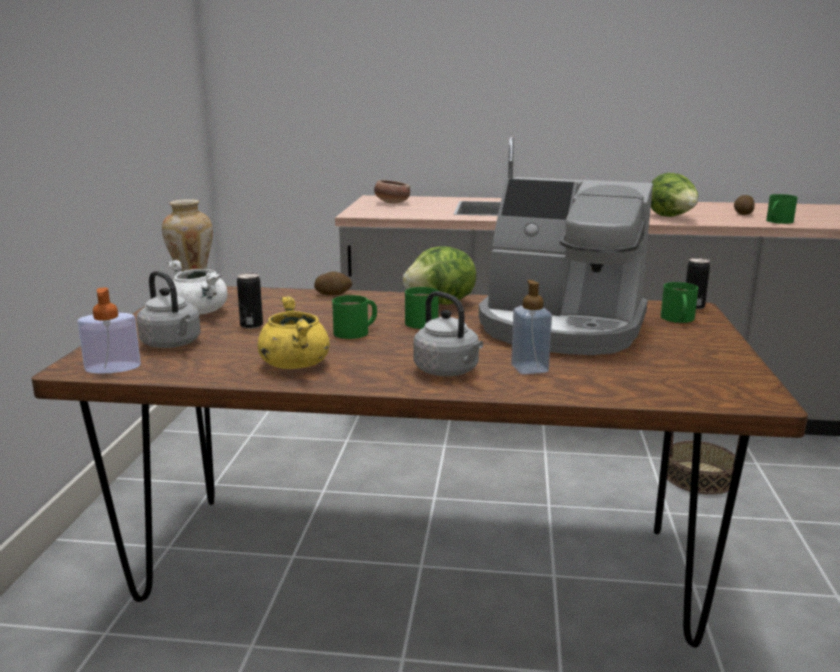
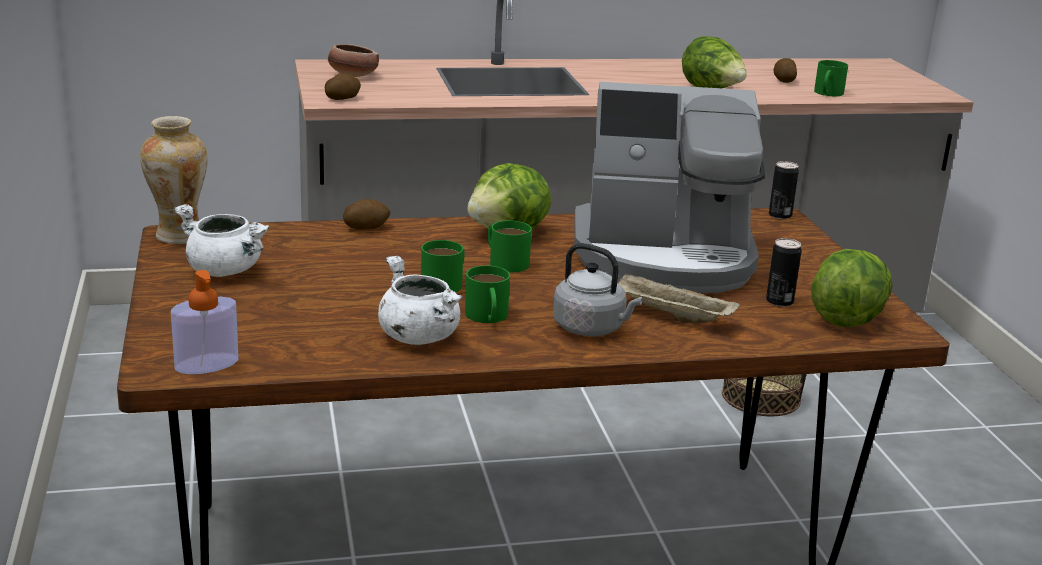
camera: 20 degrees left, 5 degrees up
(173, 344) = (243, 323): grey kettle -> none
(251, 325) = (312, 285): can -> can (779, 301)
(294, 364) = (418, 337): yellow cooking pot -> white cooking pot
(369, 213) = (342, 98): none -> potato
(529, 369) = (670, 316): soap dispenser -> beige tray
(678, 319) = (775, 235): green mug -> green mug (487, 317)
(707, 383) = (847, 317): none -> lettuce

